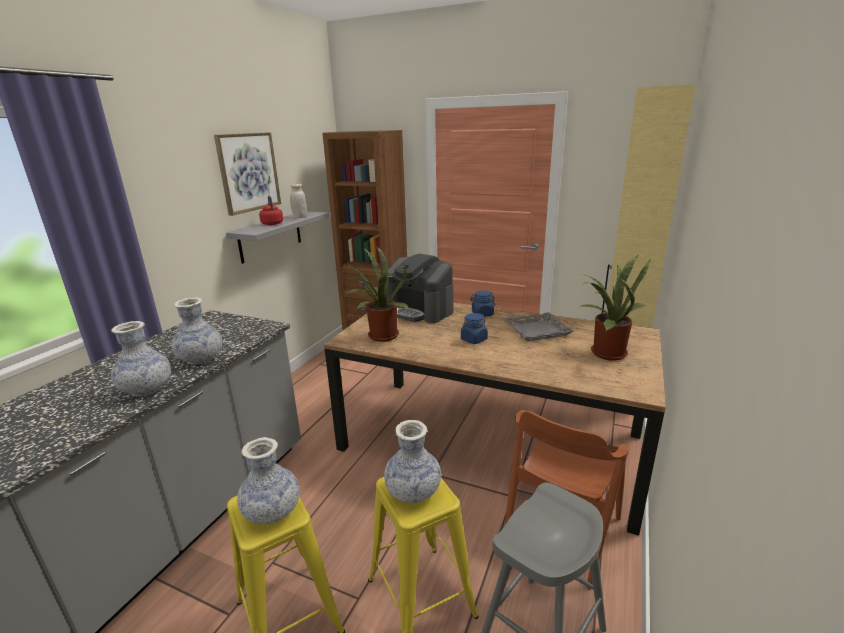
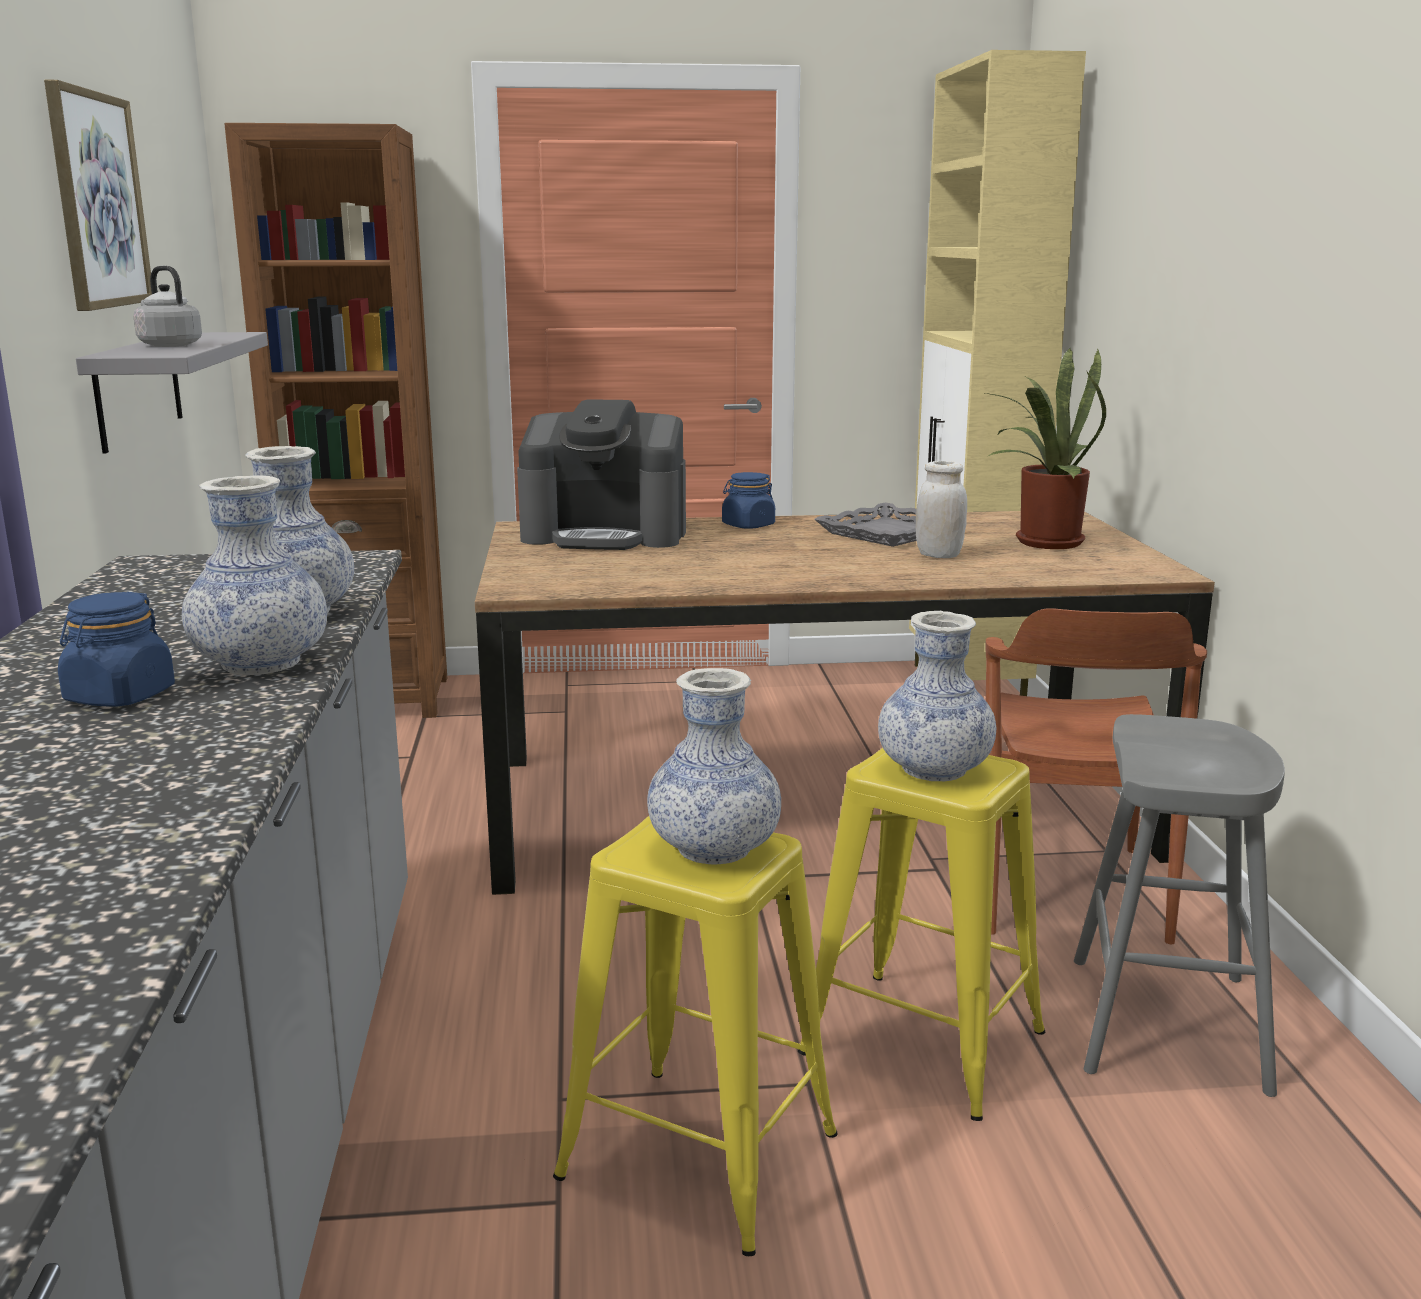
camera: 30 degrees left, 5 degrees down
(272, 223) = (168, 345): red kettle -> grey kettle
(300, 217) = (212, 337): white jar -> white jar (939, 555)
(380, 336) = (589, 576): potted plant -> none
(473, 340) = (792, 556): blue jar -> blue jar (120, 696)

